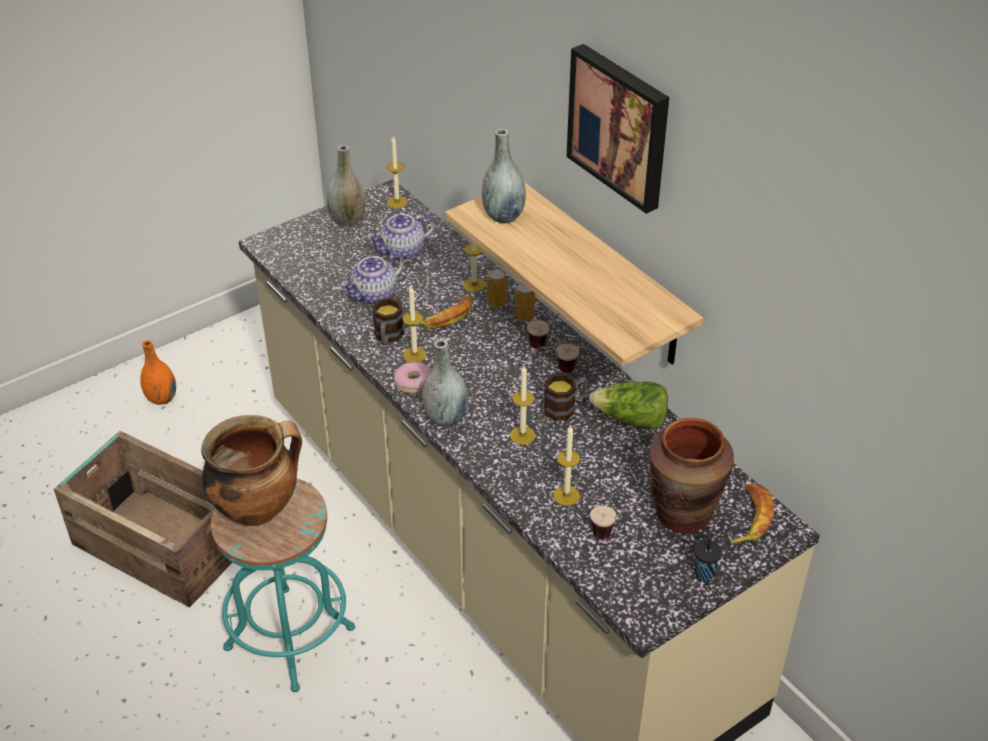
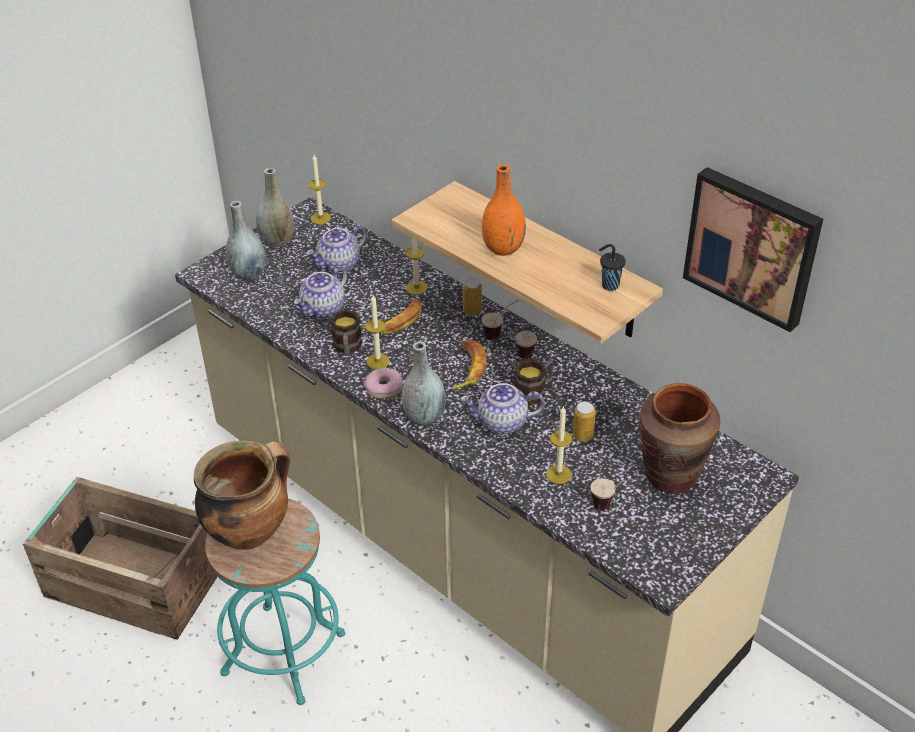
camera: 10 degrees left, 0 degrees up
(162, 398) = (100, 440): orange vase -> orange vase (503, 249)
(496, 303) = (442, 301): can -> can (583, 435)
(503, 216) = (449, 217): grey vase -> grey vase (249, 274)
(522, 435) = (501, 423): candle -> teapot
(621, 126) = (565, 116): picture -> picture (753, 246)
(631, 419) = (599, 394): lettuce -> none
(702, 573) = (704, 528): black cup -> black cup (609, 285)
(749, 518) = (732, 470): banana -> banana (467, 368)

